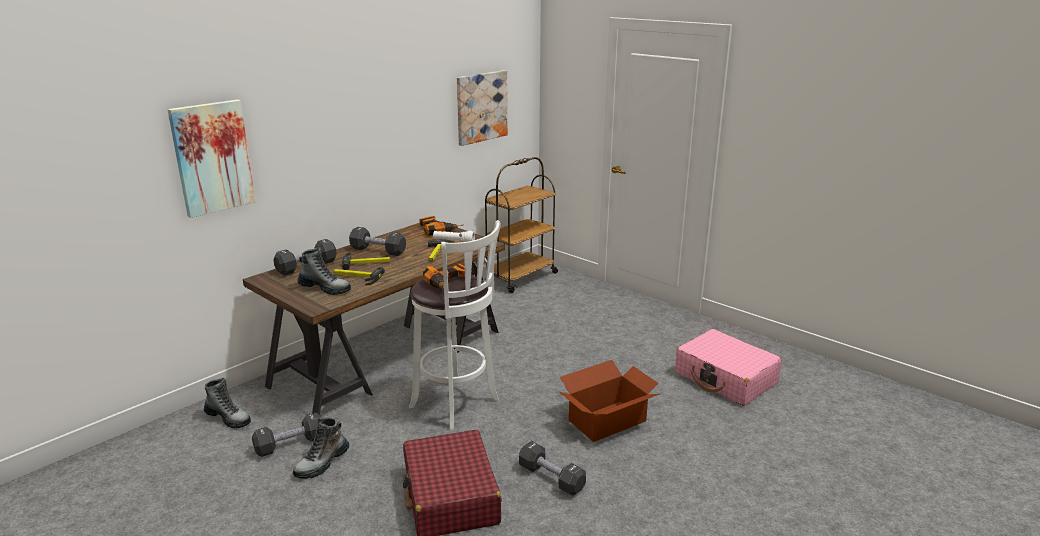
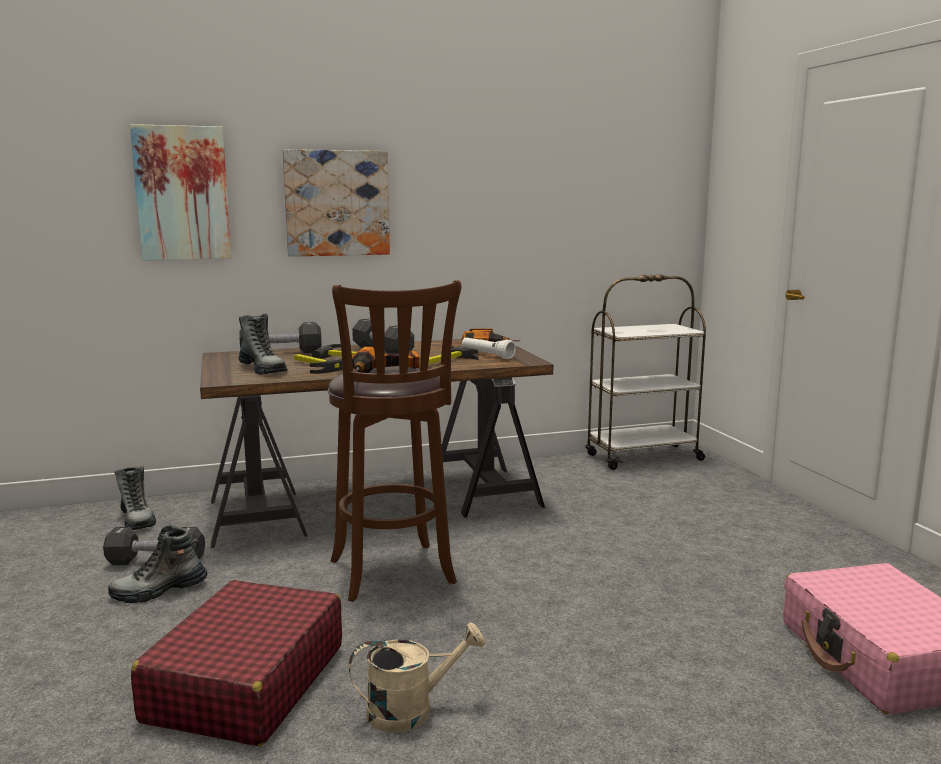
camera: 30 degrees right, 10 degrees down
(458, 405) = (394, 574): white stool -> brown stool
(481, 107) = (598, 195): picture -> picture (337, 203)
(520, 278) = (642, 457): brown cart -> white cart
(551, 478) = (411, 710): black dumbbell -> beige watering can
(608, 421) = (591, 659): cardboard box -> none

